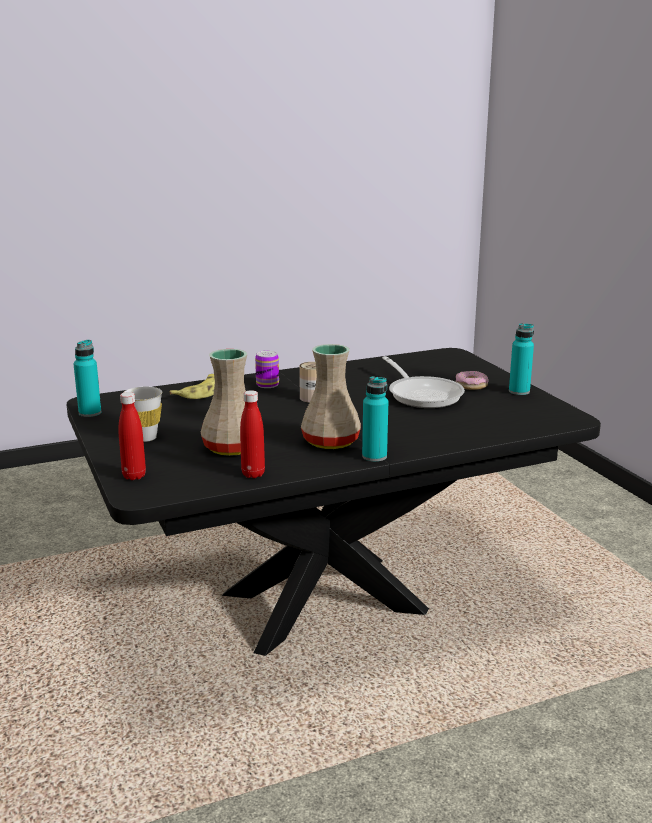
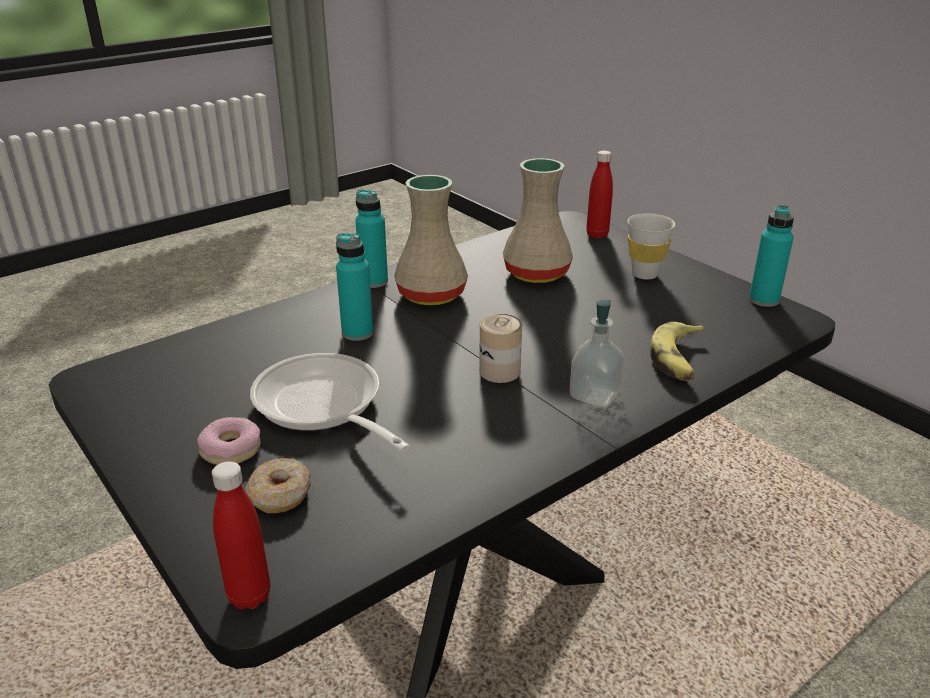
camera: 165 degrees right, 10 degrees up
(253, 474) = (489, 248): red bottle -> red bottle (249, 596)
(267, 385) = (594, 395): can -> soap dispenser
(443, 371) = (281, 495): none -> donut
(519, 391) = (144, 442): turquoise bottle -> turquoise bottle (357, 333)

